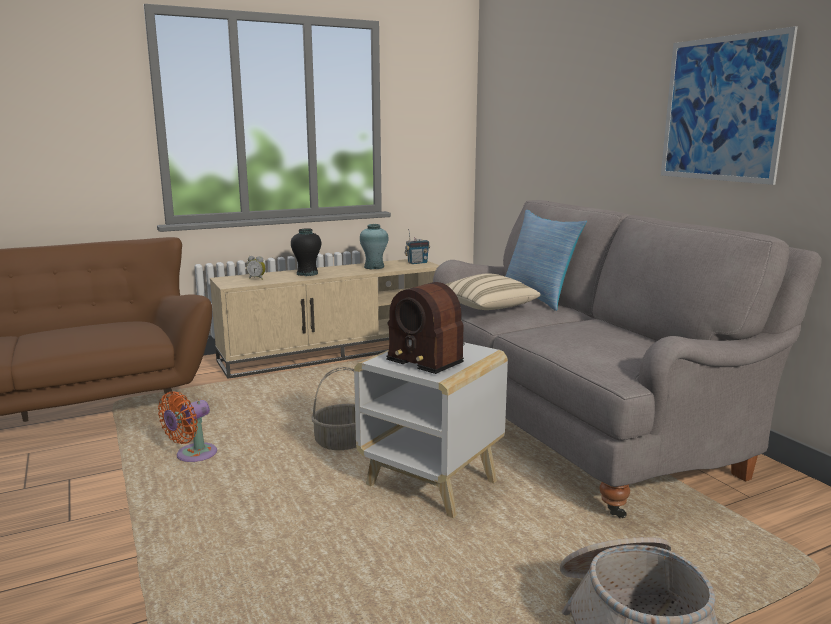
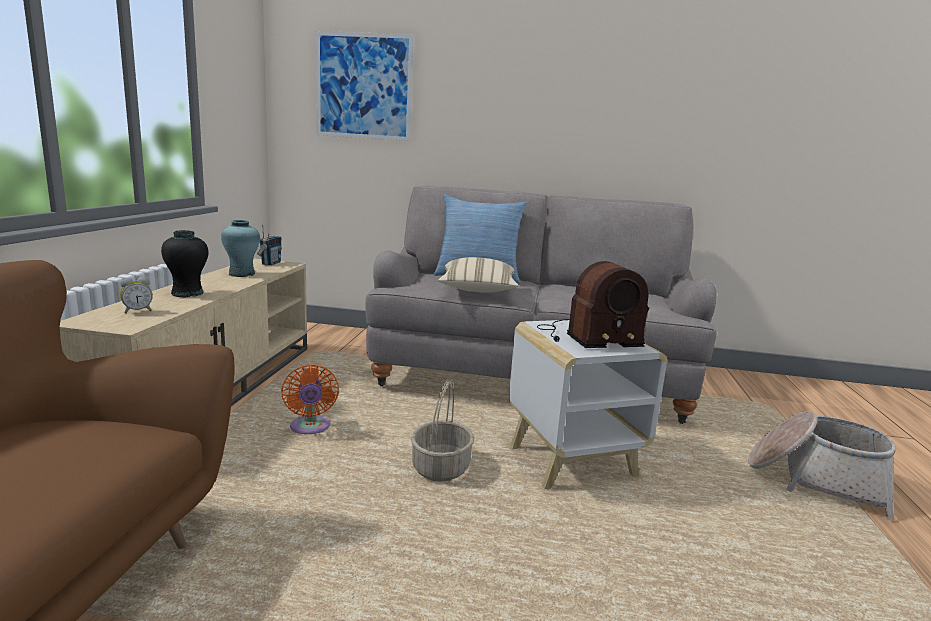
camera: 55 degrees left, 0 degrees up
(192, 456) = (339, 573): orange fan -> orange fan (310, 428)
(722, 109) = (597, 113): picture -> picture (364, 86)

